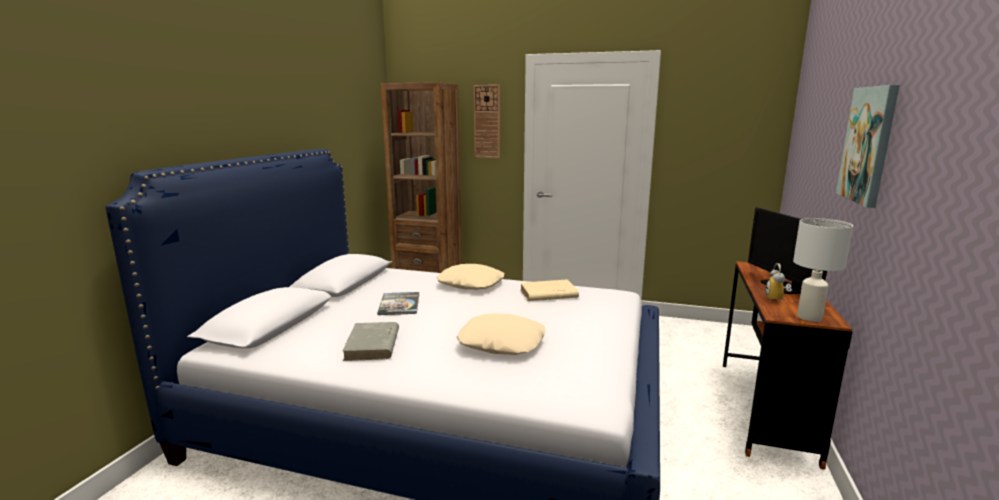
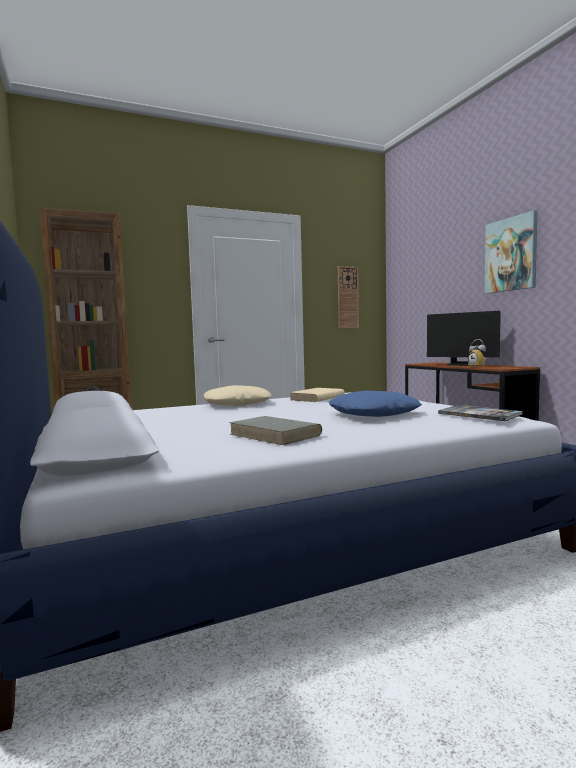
camera: 40 degrees left, 10 degrees down
(399, 304) = (212, 419): book -> book (479, 414)
(487, 121) = (150, 268): wall clock -> wall clock (347, 297)
(502, 342) = (373, 414): beige pillow -> blue pillow
(810, 318) = (514, 367): white table lamp -> none

